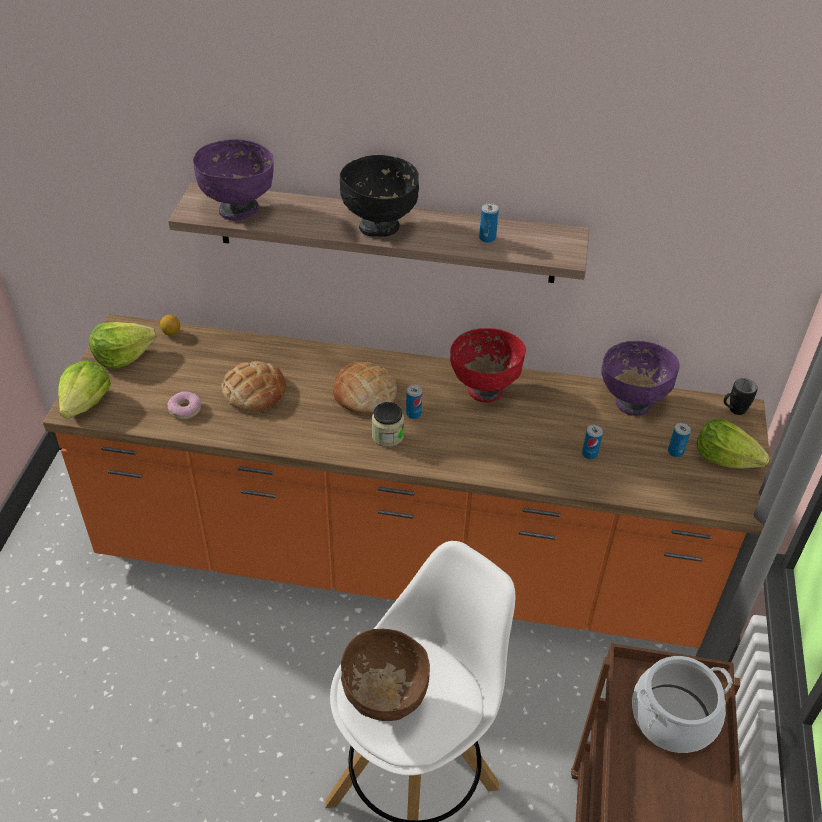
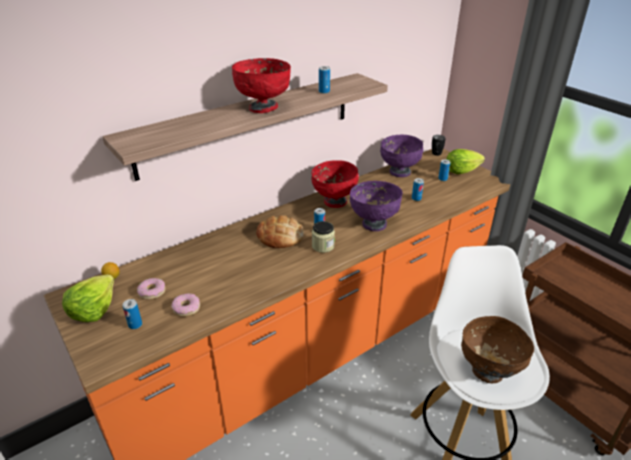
camera: 45 degrees left, 10 degrees down
(86, 403) = (105, 352): lettuce -> none
(132, 395) = (135, 324): none -> can
(181, 372) = (152, 292): none -> donut
(239, 209) = (163, 133): purple bowl -> purple bowl (374, 224)
(254, 391) = (217, 272): bread -> none
(380, 227) = (263, 108): black bowl -> red bowl
(673, 717) = (577, 279): cooking pot -> none

